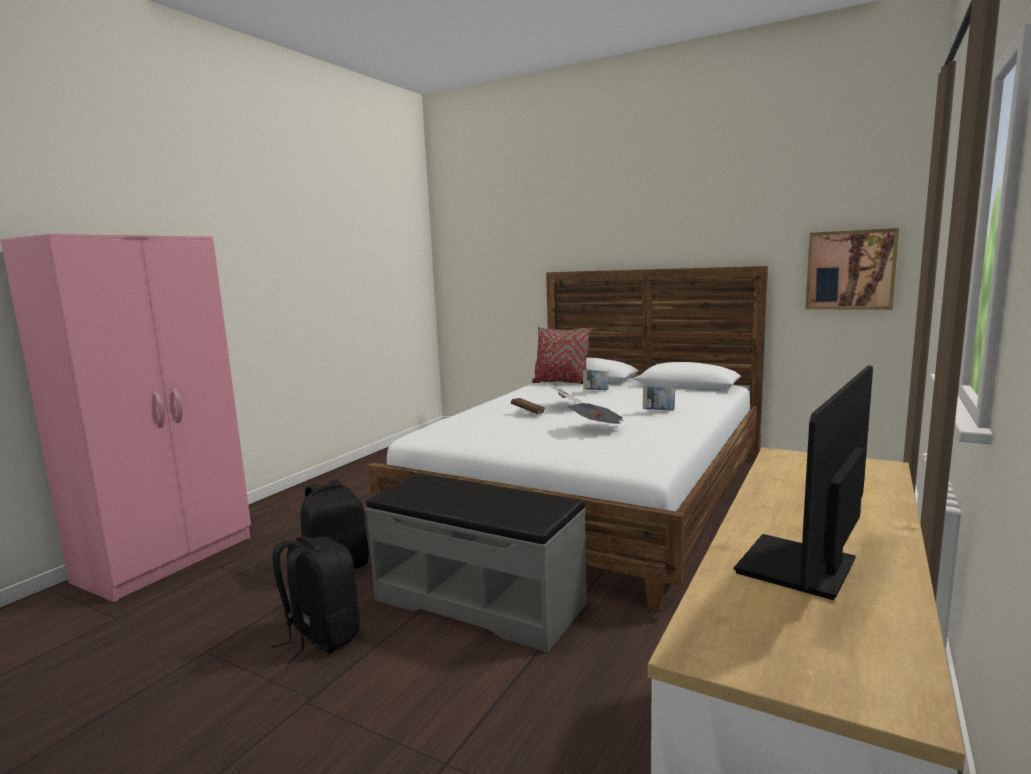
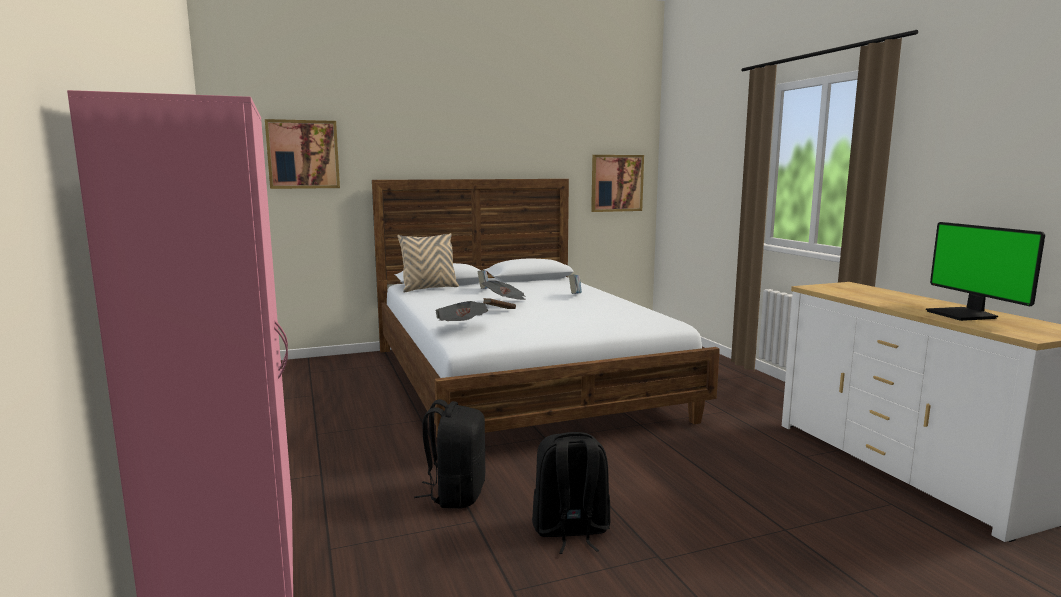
camera: 50 degrees left, 0 degrees up
(479, 601) = (609, 462): grey bench -> none
(496, 251) = (303, 154): none -> picture
(561, 382) = (429, 288): red pillow -> beige pillow
(598, 429) = (578, 311): newspaper -> newspaper (461, 326)

